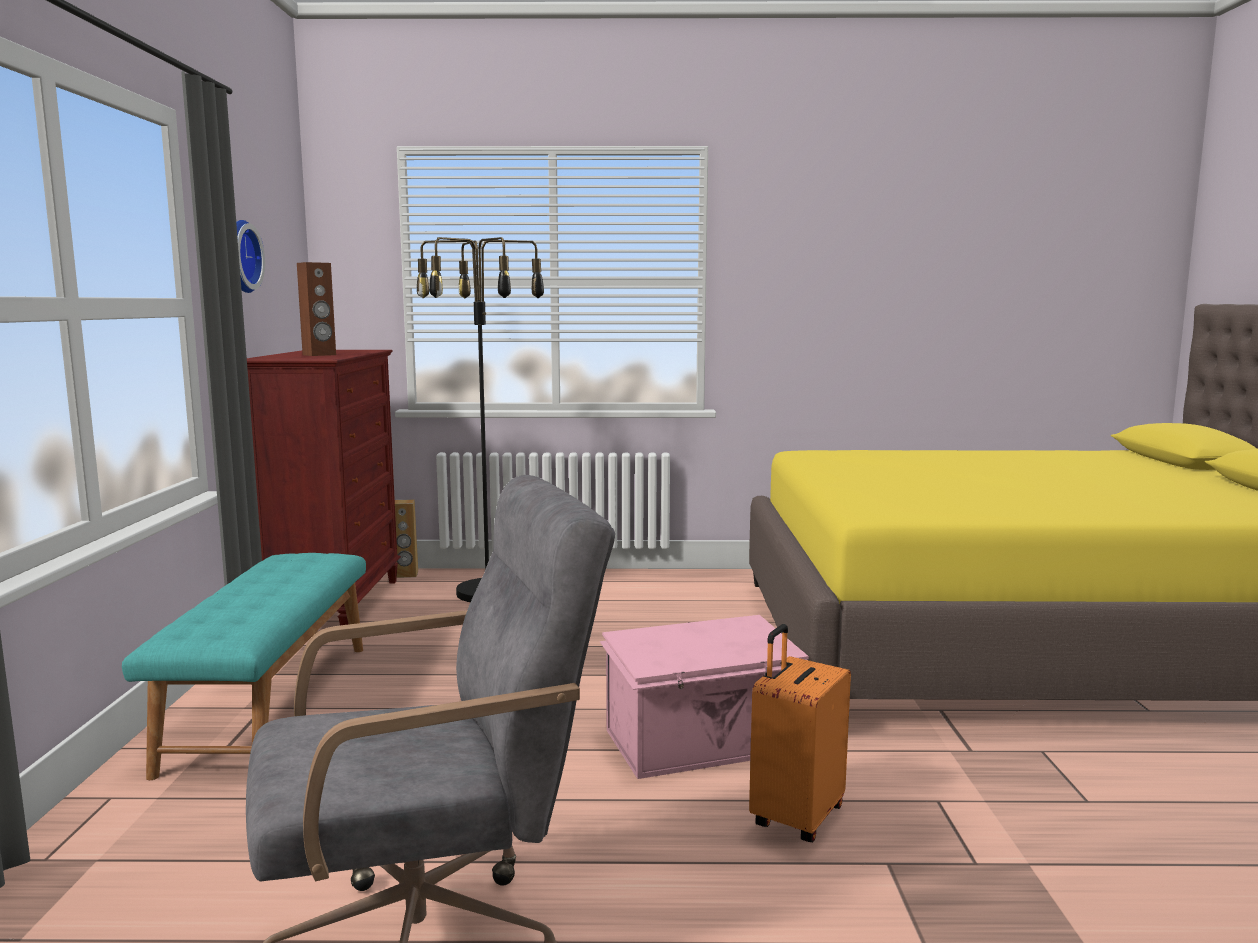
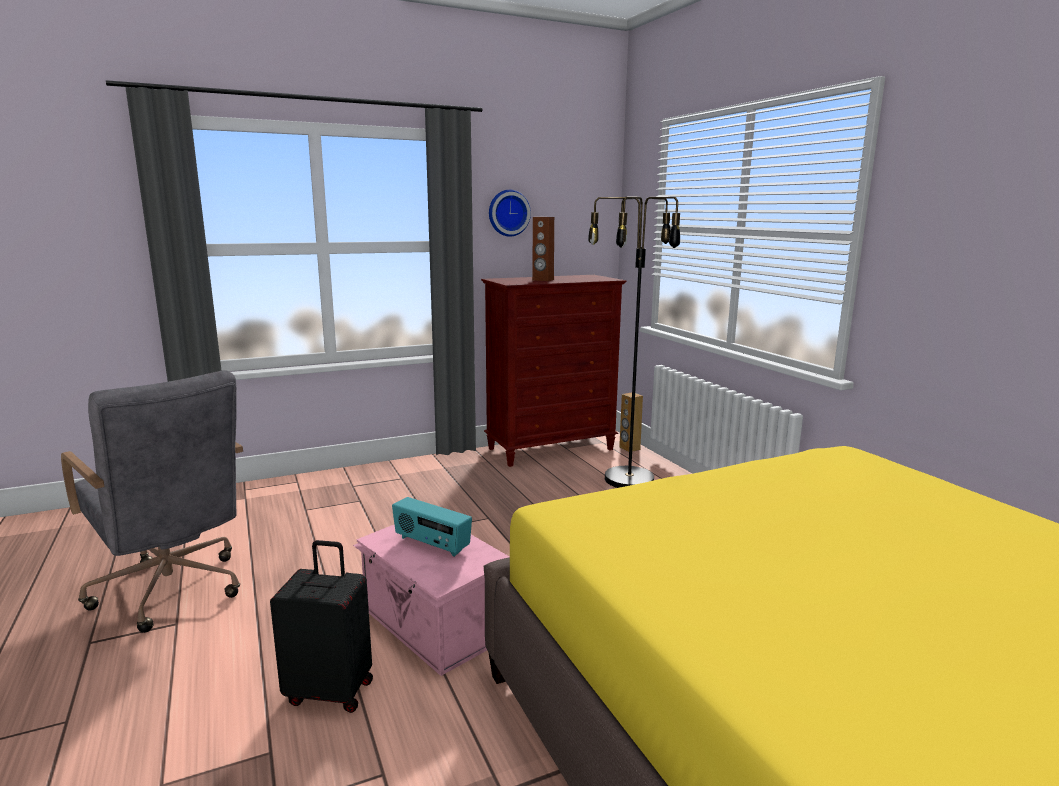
camera: 65 degrees right, 5 degrees up
(269, 704) = (406, 478): turquoise bench -> none
(695, 641) = (431, 544): none -> radio
(795, 817) = (331, 691): orange suitcase -> black suitcase

